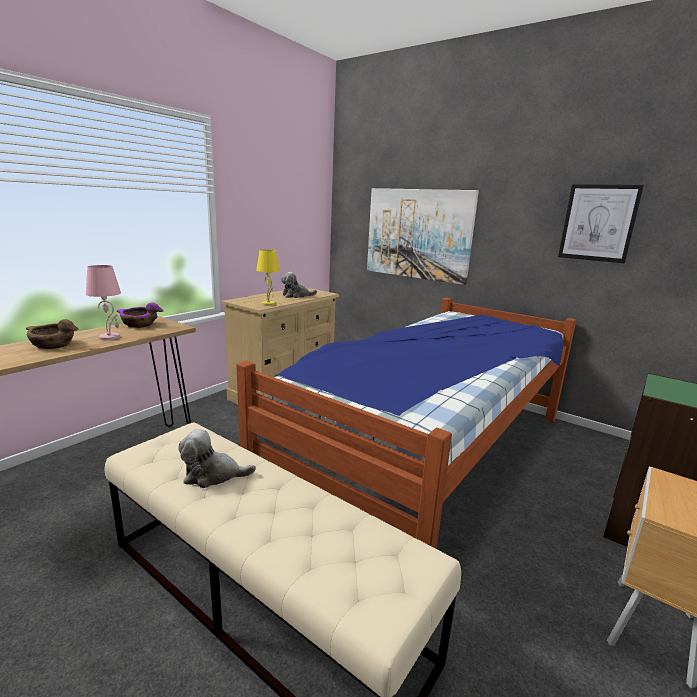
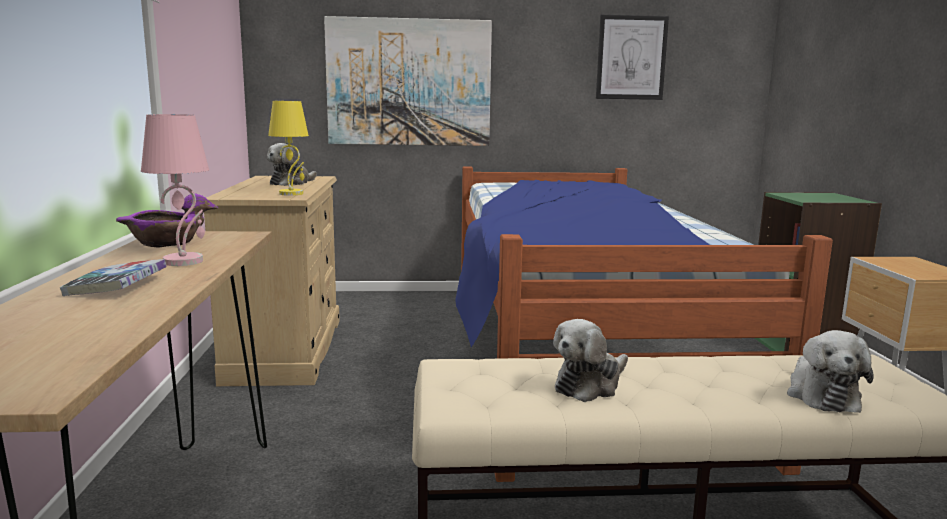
camera: 40 degrees left, 5 degrees down
(53, 345) = (117, 286): brown bowl -> book
(312, 561) = (821, 394): none -> plush toy

